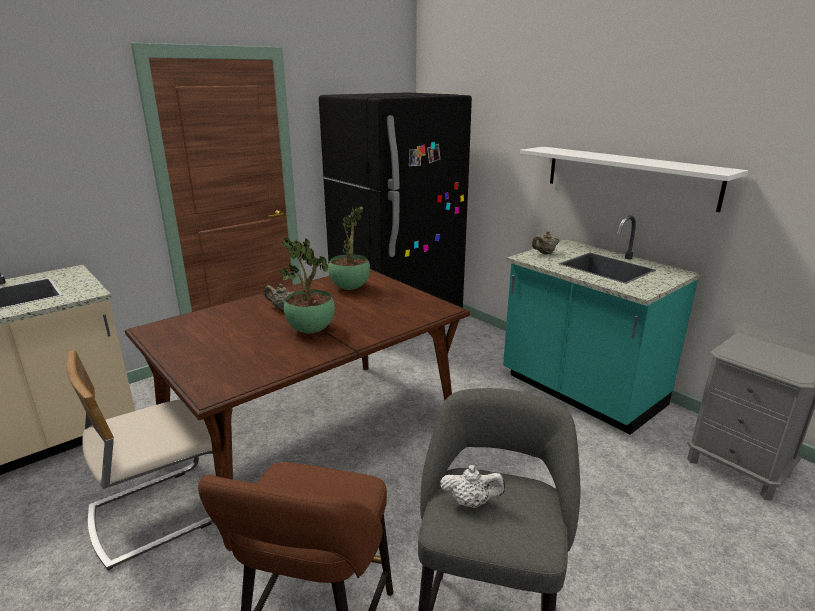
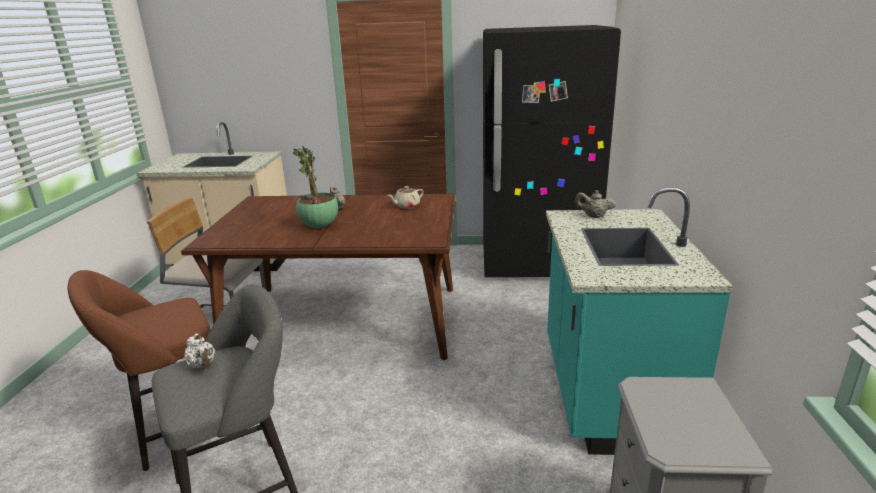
camera: 45 degrees right, 0 degrees up
(350, 288) = (406, 206): potted plant -> beige teapot
(628, 176) = (705, 137): white shelf -> none

